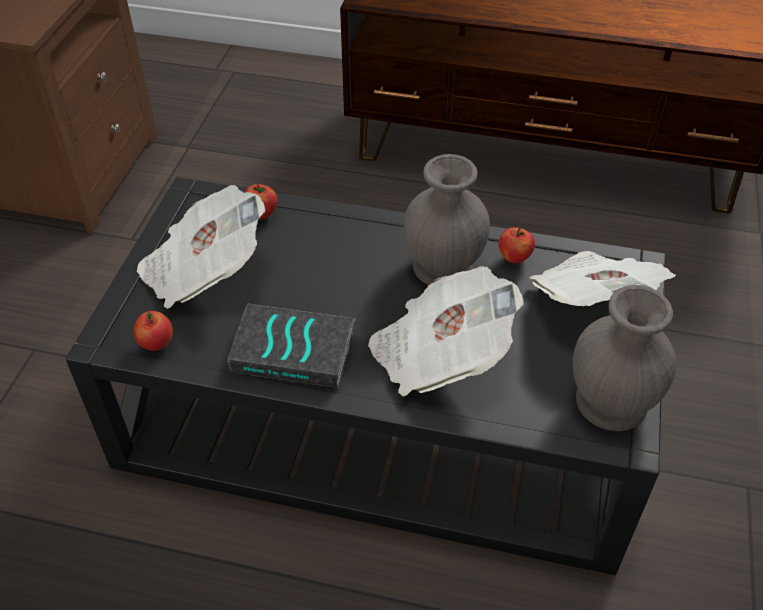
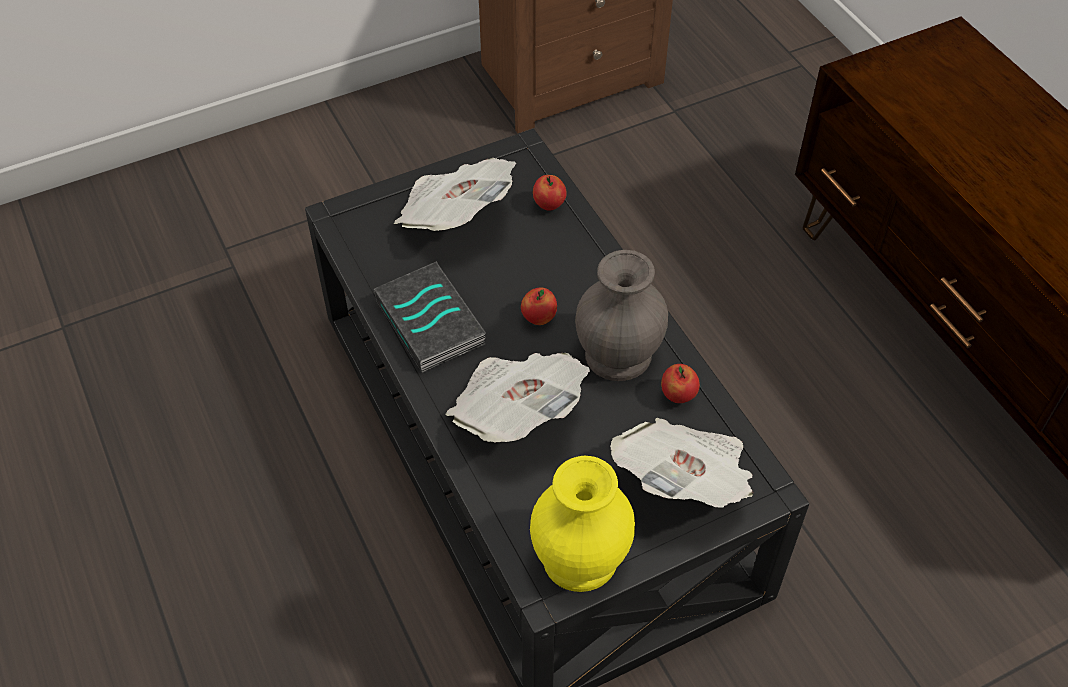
camera: 50 degrees right, 5 degrees up
(156, 343) = (362, 243): apple -> apple (538, 318)
(611, 399) = (582, 557): grey vase -> yellow vase

